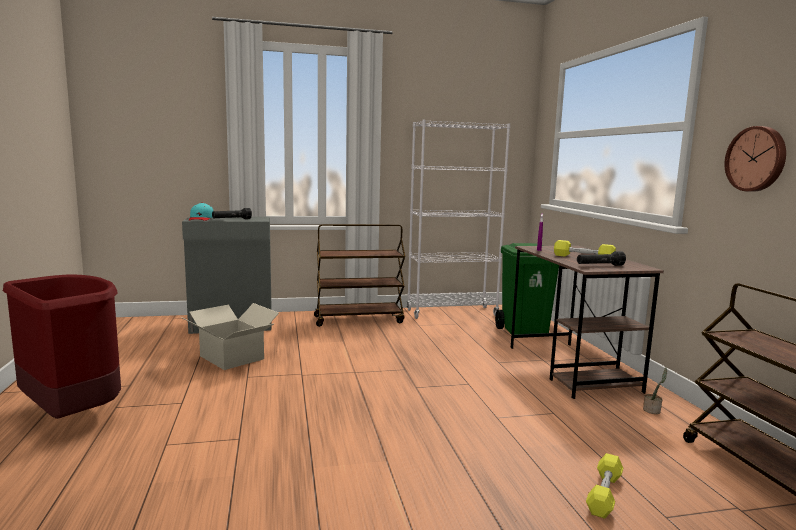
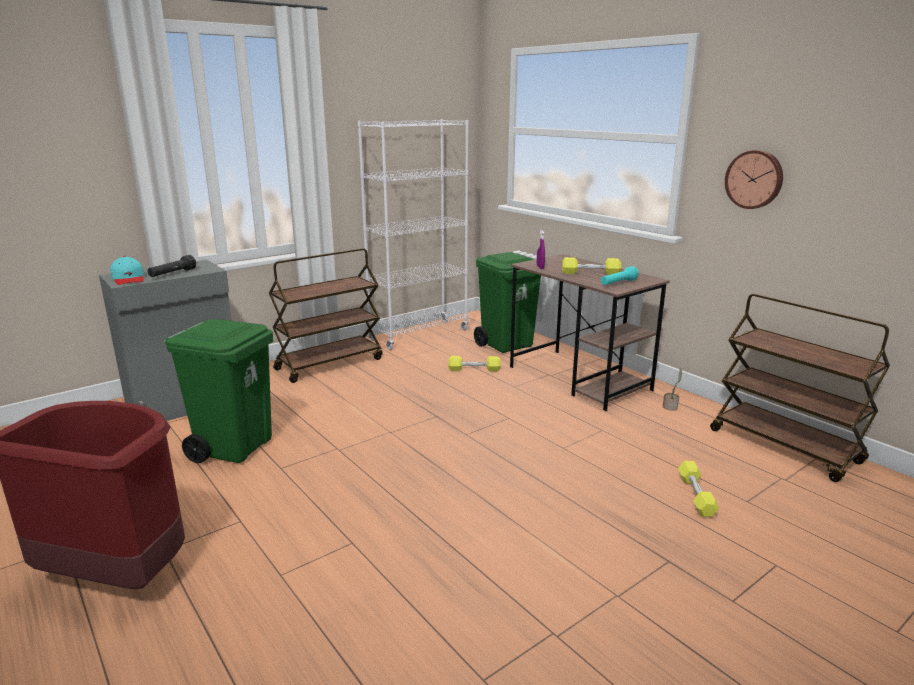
camera: 25 degrees left, 10 degrees up
(232, 357) = (235, 447): cardboard box -> green trash can
(474, 343) = (474, 369): none -> yellow dumbbell
(599, 266) = (618, 283): black flashlight -> turquoise flashlight

